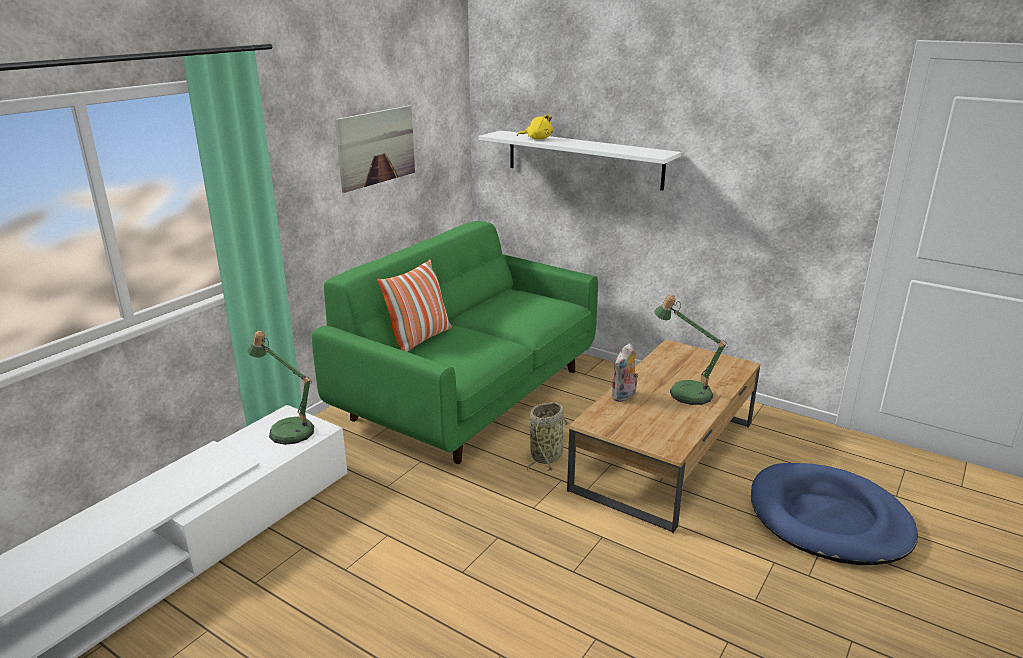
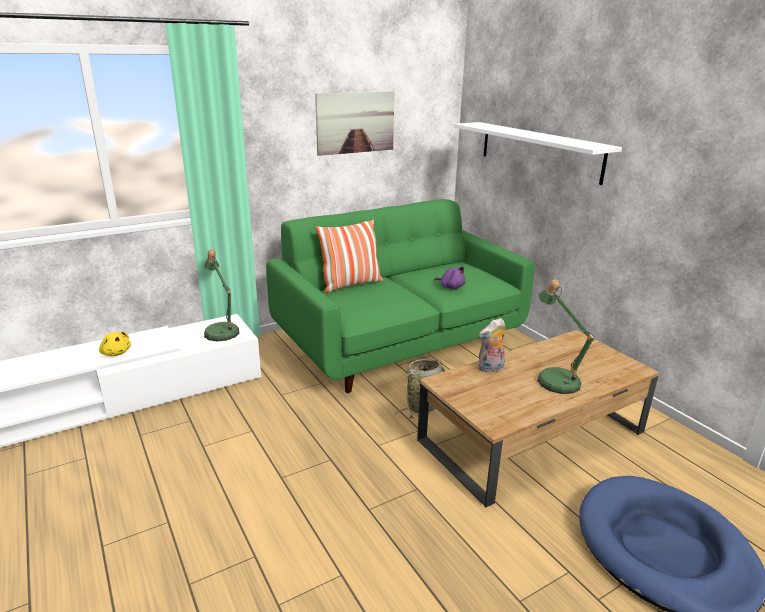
camera: 25 degrees right, 0 degrees up
(528, 320) = (451, 287): none -> purple plush toy
(537, 139) = (499, 128): yellow plush toy -> yellow plush toy (116, 353)

